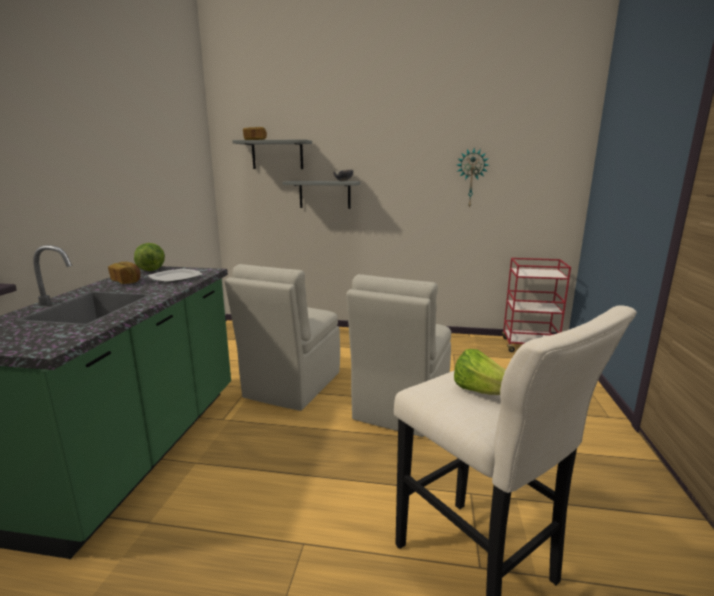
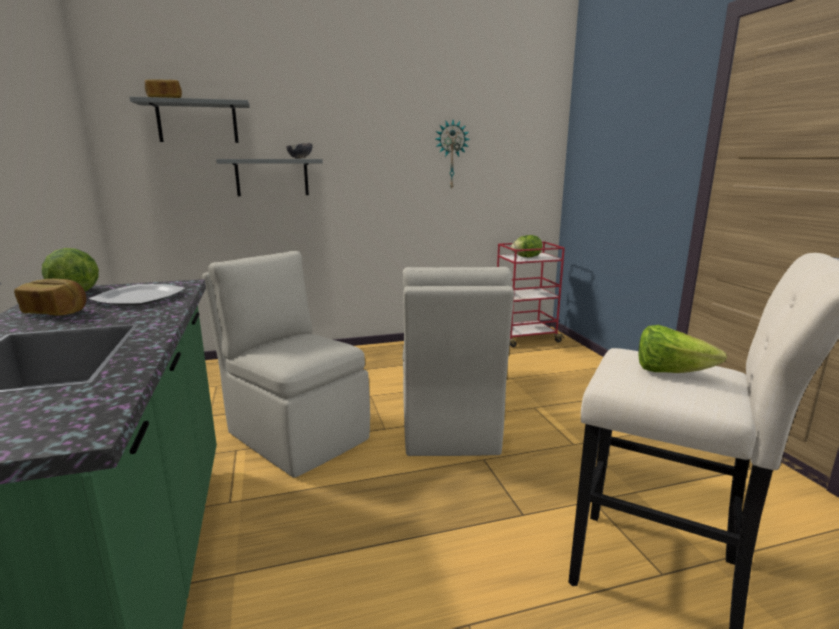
camera: 25 degrees left, 0 degrees up
(291, 386) = (296, 434): beige chair -> beige chair turned 135 degrees clockwise
(534, 272) = (526, 257): none -> lettuce

